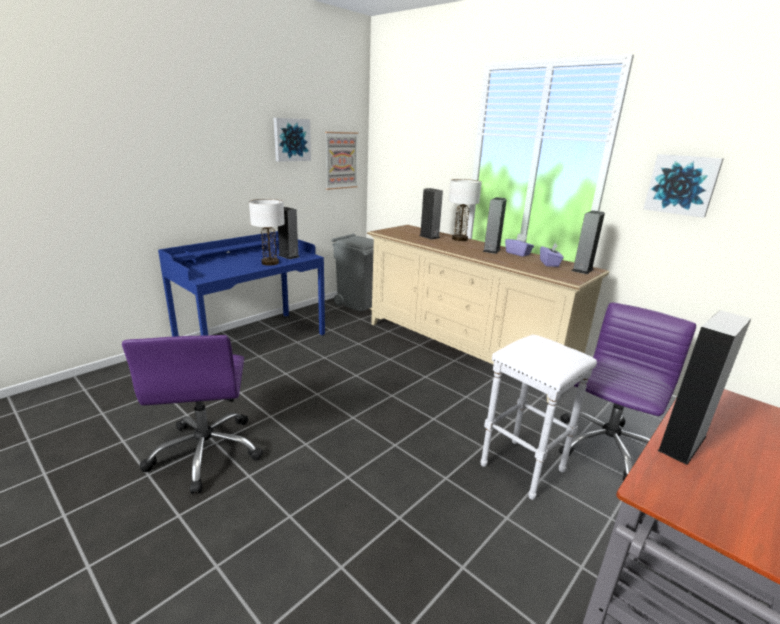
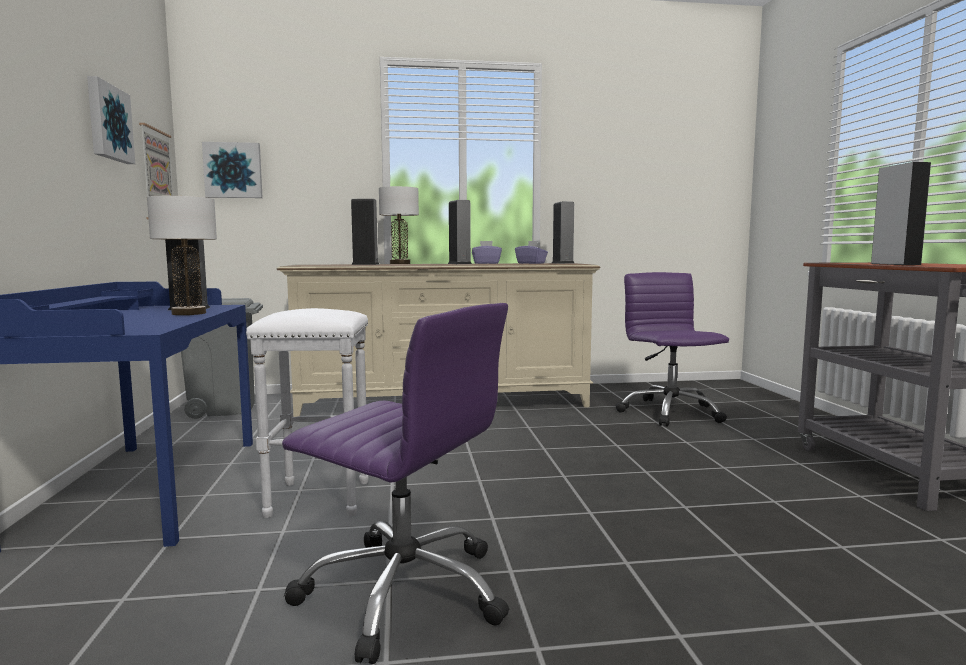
camera: 50 degrees left, 15 degrees down
(523, 469) = (666, 442): white stool -> white stool (320, 499)
(682, 185) = (605, 177): picture -> picture (233, 170)

